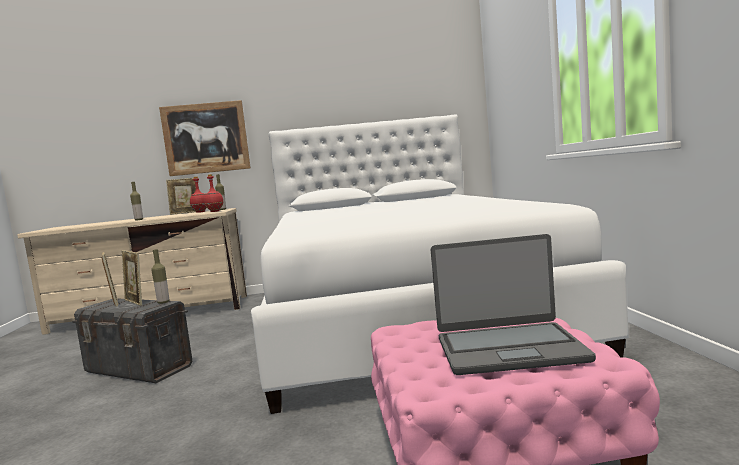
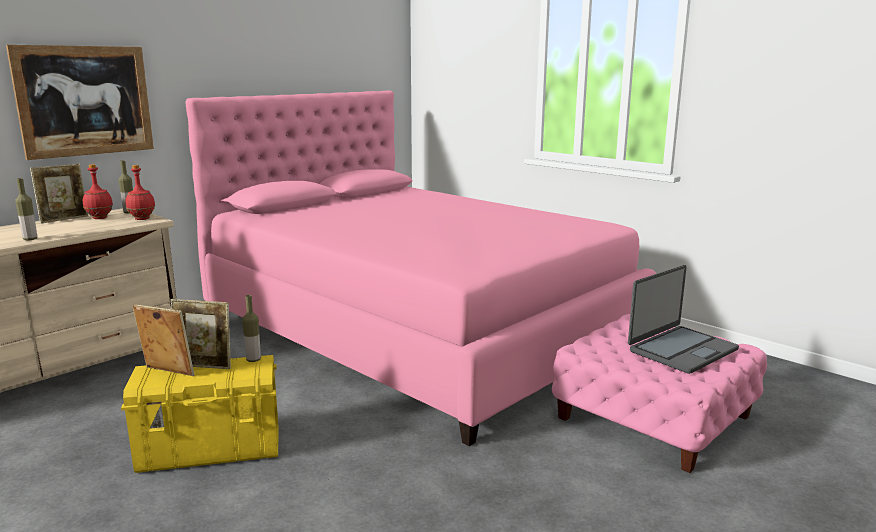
camera: 40 degrees left, 10 degrees up
(138, 369) = (211, 450): grey storage box -> yellow storage box
(404, 314) = (416, 328): white bed -> pink bed

